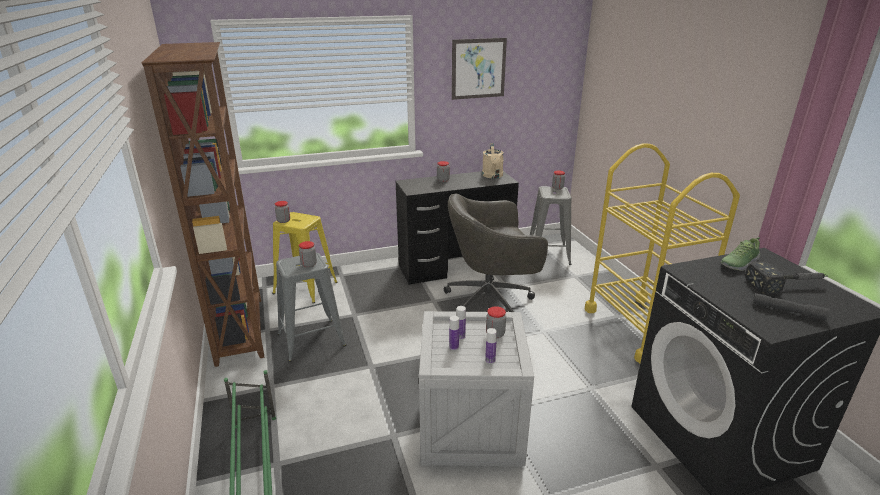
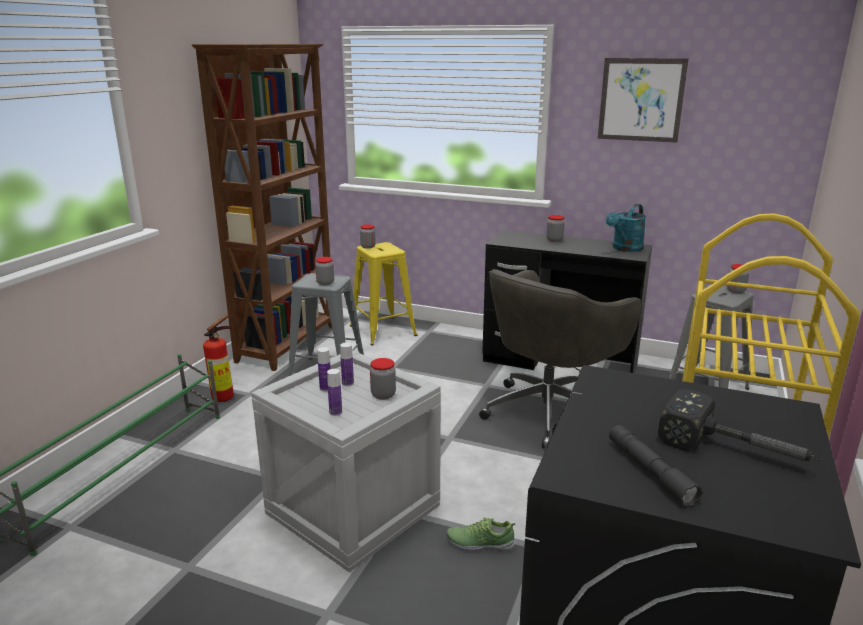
camera: 40 degrees right, 5 degrees down
(254, 398) = (226, 397): none -> fire extinguisher
(491, 302) = (549, 411): grey office chair -> grey office chair turned 75 degrees counterclockwise
(493, 176) = (625, 249): beige watering can -> turquoise watering can
(738, 263) = (715, 402): shoe -> shoe (480, 543)

